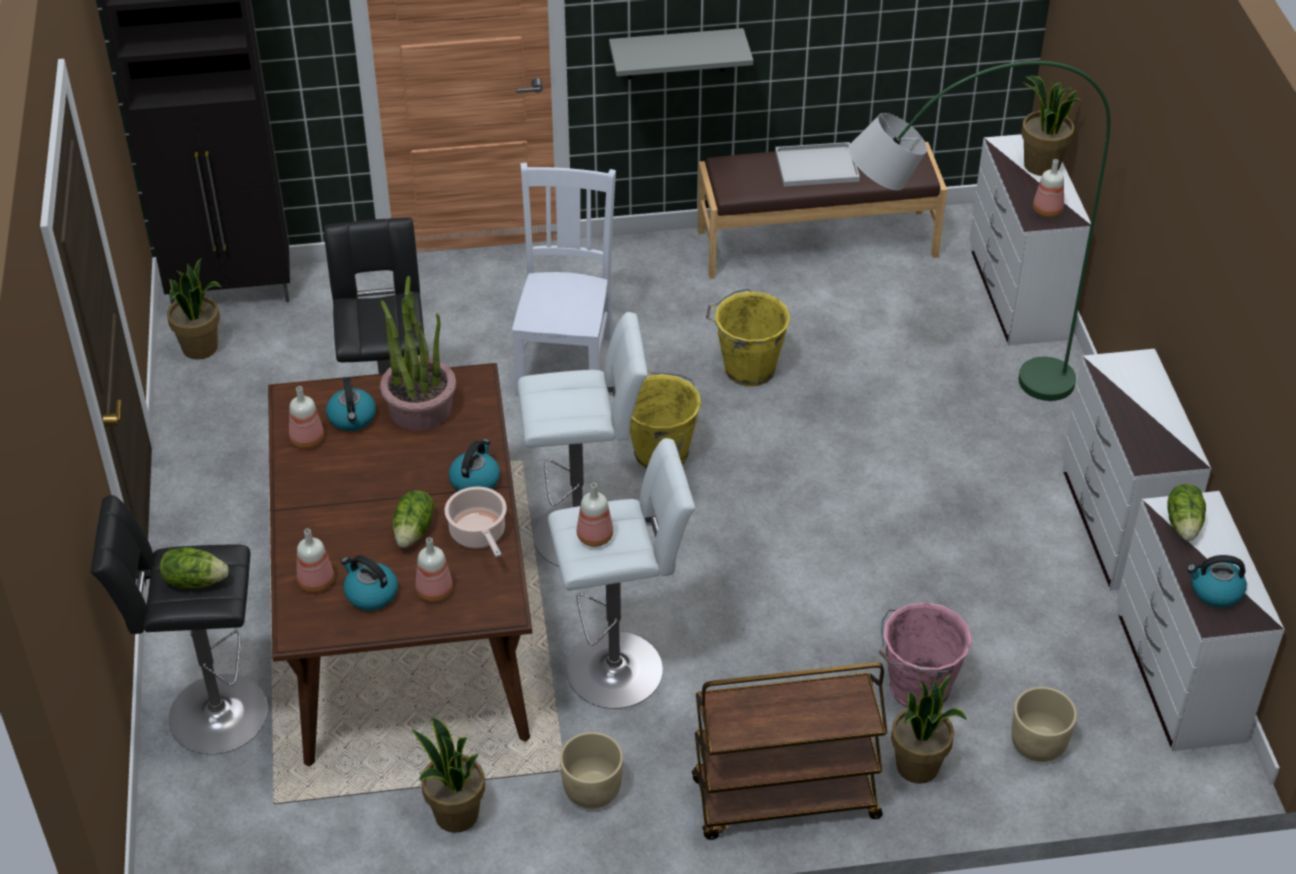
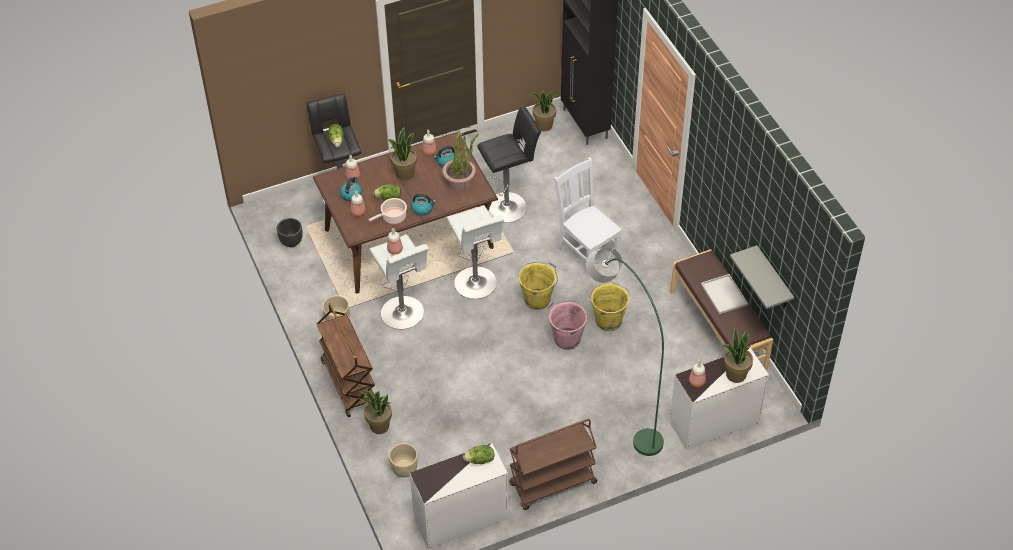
camera: 75 degrees right, 5 degrees up
(313, 839) = (291, 242): none -> black planter
(455, 815) = (314, 280): potted plant -> potted plant (404, 173)
(566, 361) = (586, 251): white chair -> white chair turned 120 degrees counterclockwise
(676, 54) = (712, 193): grey shelf -> grey shelf (773, 279)
(917, 689) = (422, 419): pink bucket -> pink bucket (566, 338)
(1116, 525) = (552, 484): white dresser -> brown cart
(1215, 591) = (440, 475): kettle -> none

